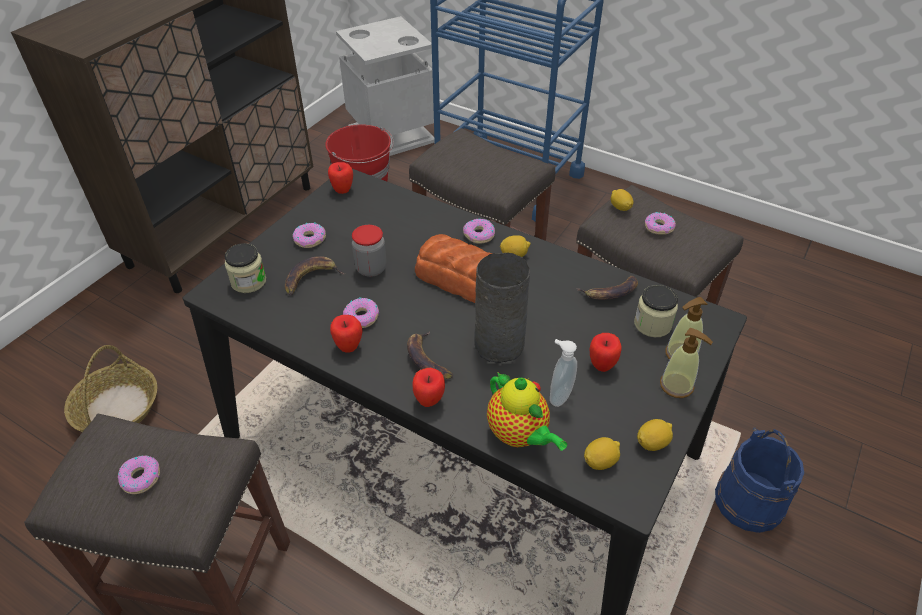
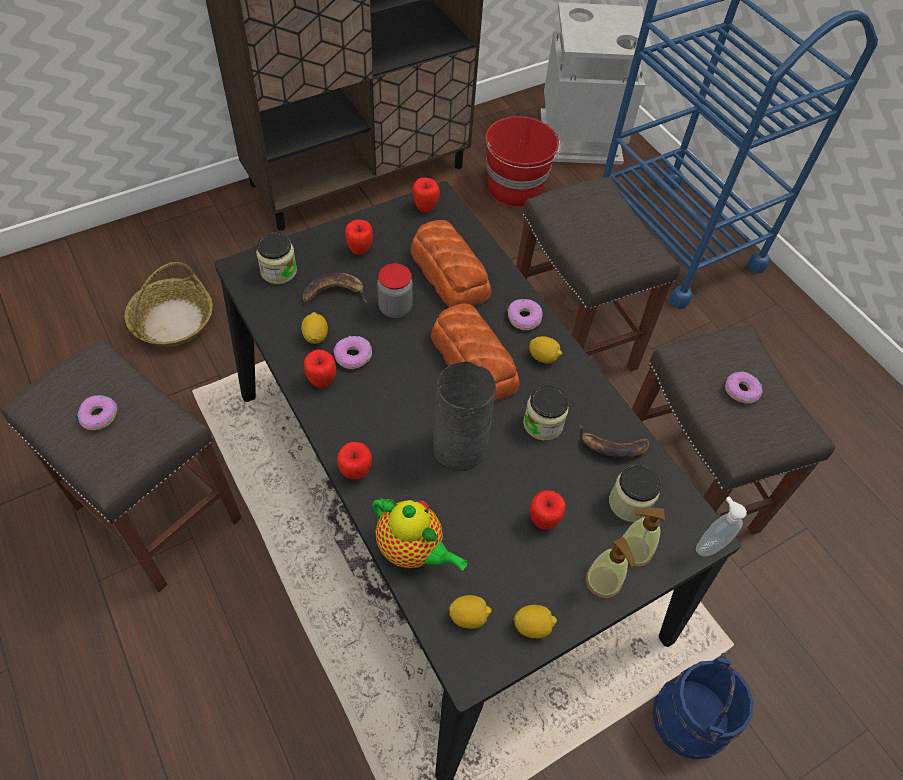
camera: 25 degrees right, 10 degrees up
(310, 239) = (360, 250): donut -> apple
(397, 227) = (449, 272): none -> bread
(427, 359) = (382, 430): banana -> none
(519, 435) = (413, 550): teapot -> teapot turned 45 degrees counterclockwise
(549, 300) = (543, 424): none -> jar
(558, 395) = (478, 530): soap dispenser -> soap dispenser (708, 545)
(620, 207) = (713, 348): lemon -> lemon (315, 336)

